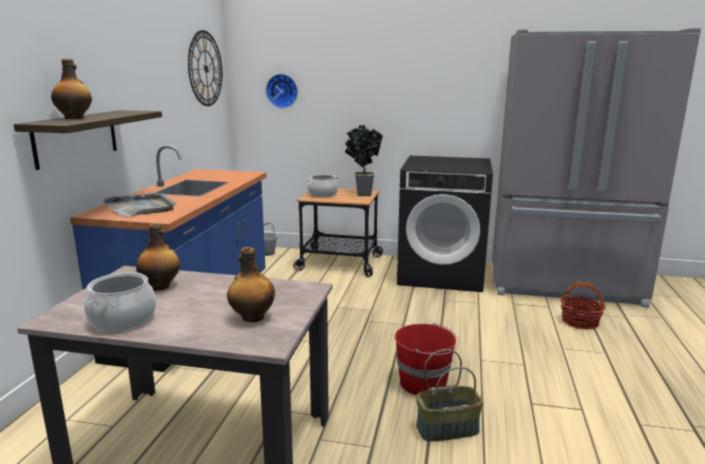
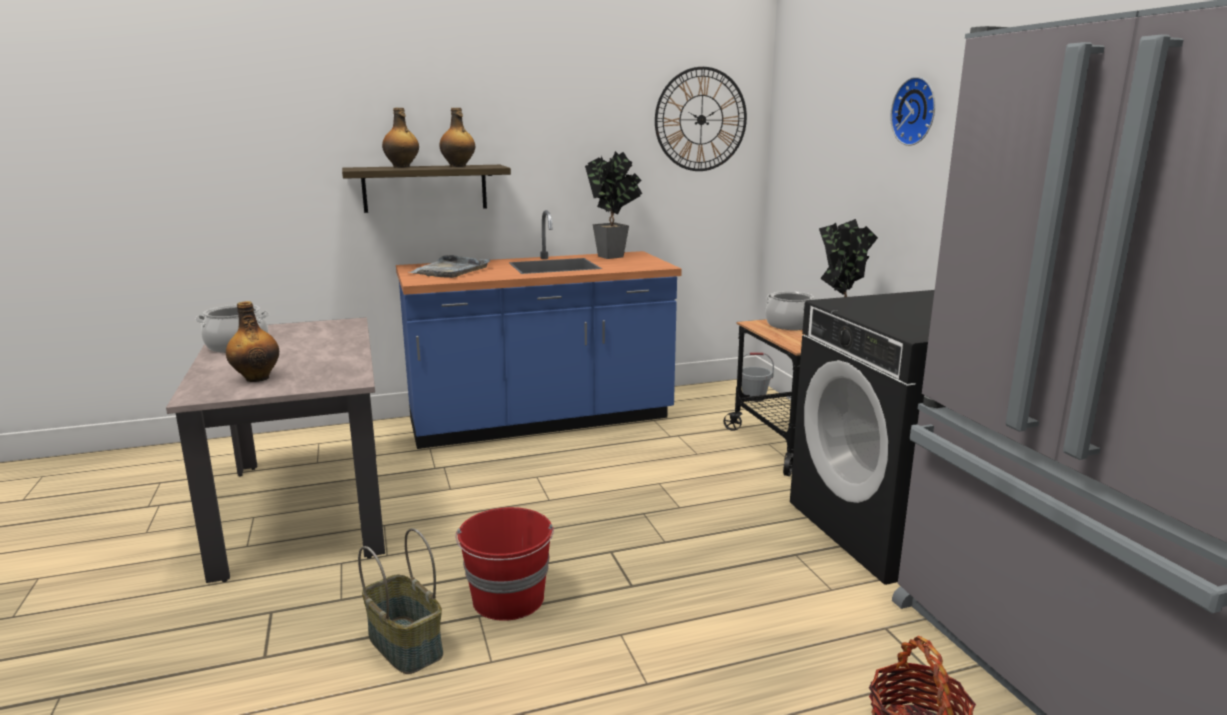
camera: 60 degrees right, 0 degrees up
(160, 286) = (319, 337): bottle -> bottle (458, 166)
(199, 175) = (615, 256): none -> potted plant
(282, 91) = (810, 155): wall clock -> wall clock (916, 111)

